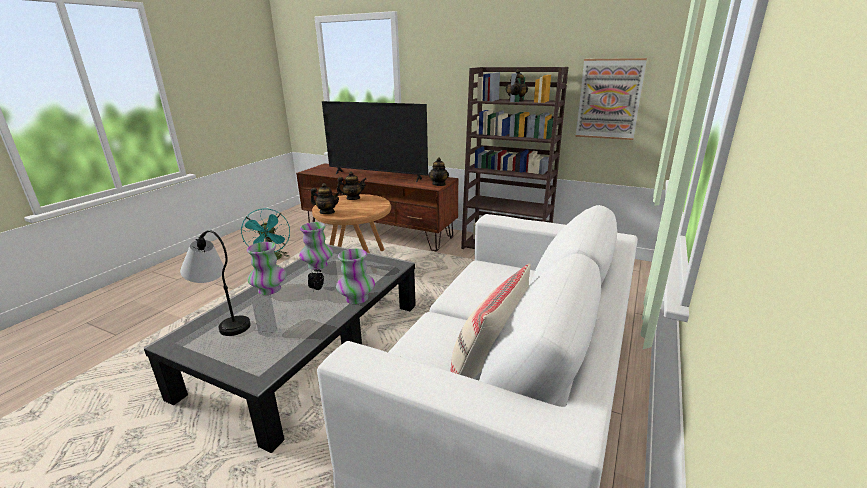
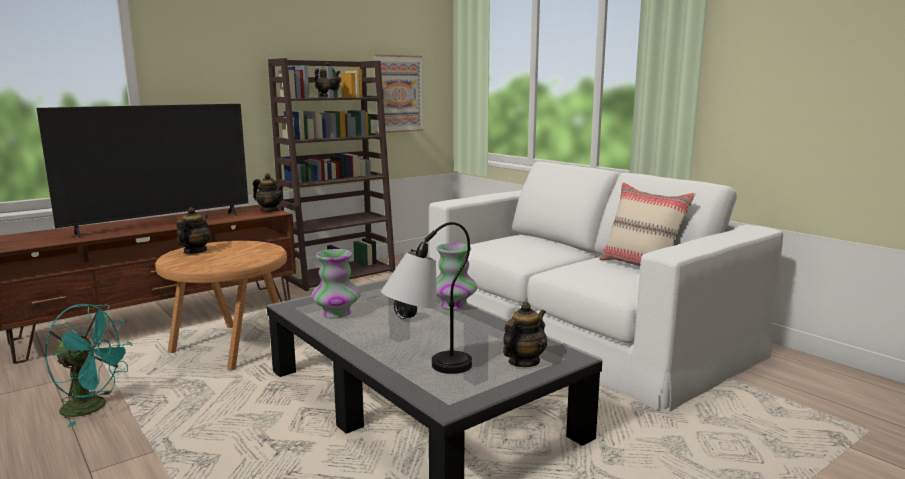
camera: 65 degrees left, 10 degrees down
(269, 290) = (370, 342): vase -> none
(327, 212) = (223, 266): teapot -> teapot (523, 362)

